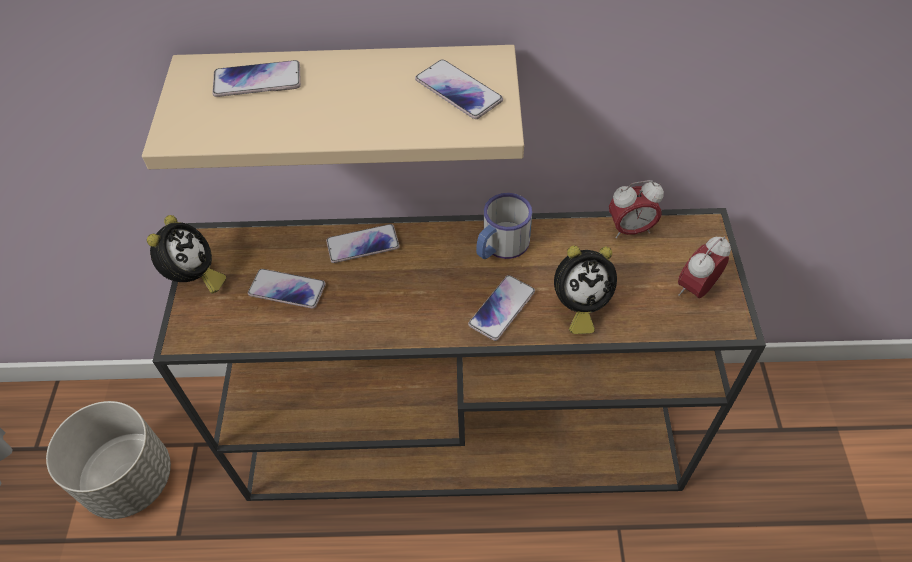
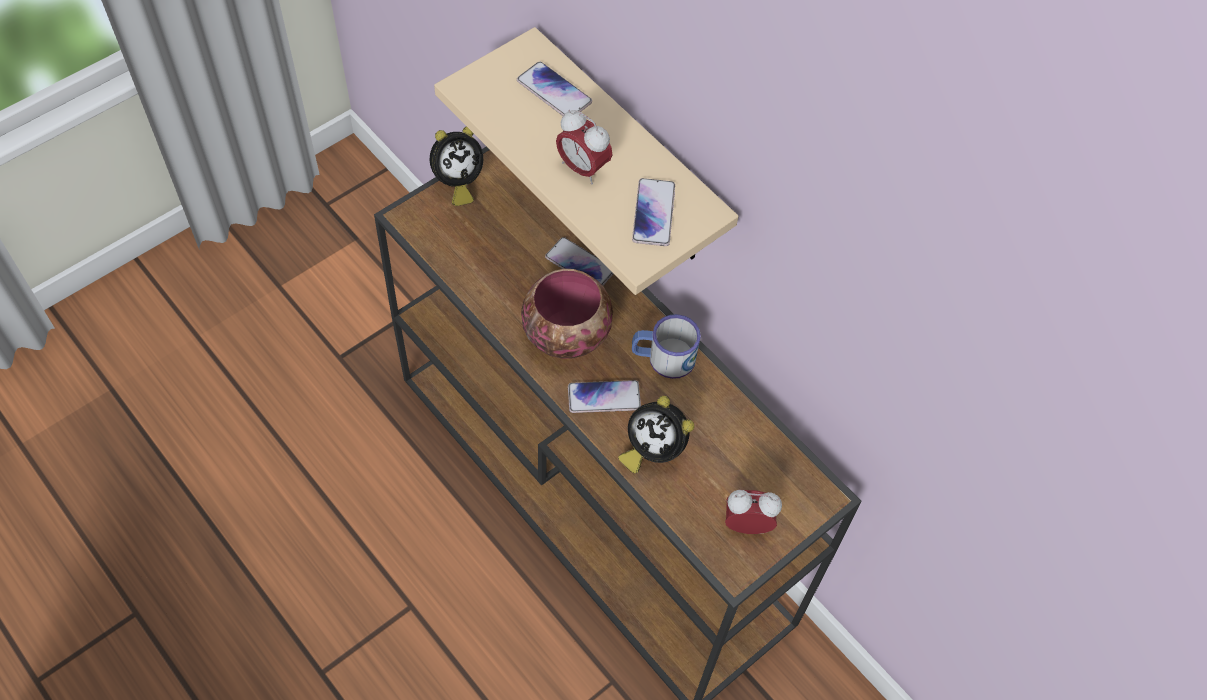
camera: 45 degrees right, 5 degrees up
(130, 479) = (355, 287): grey planter -> none
(287, 289) = (498, 247): phone -> none
(417, 295) = (566, 332): none -> bowl
(630, 229) = (766, 440): alarm clock -> alarm clock (582, 168)

